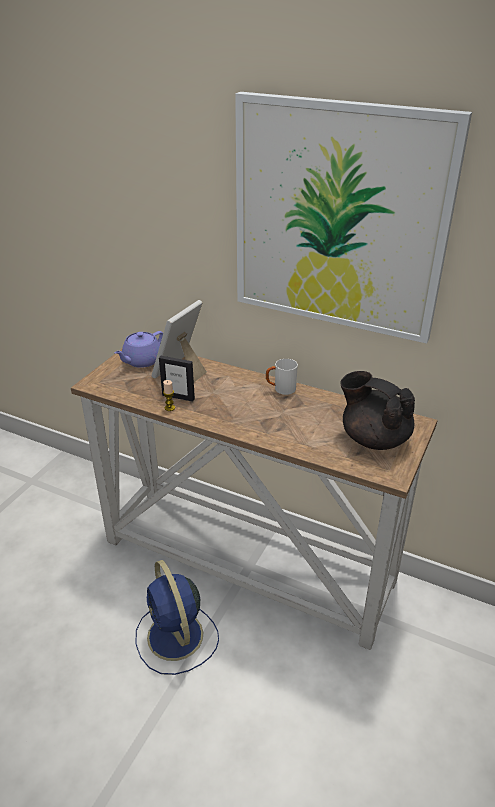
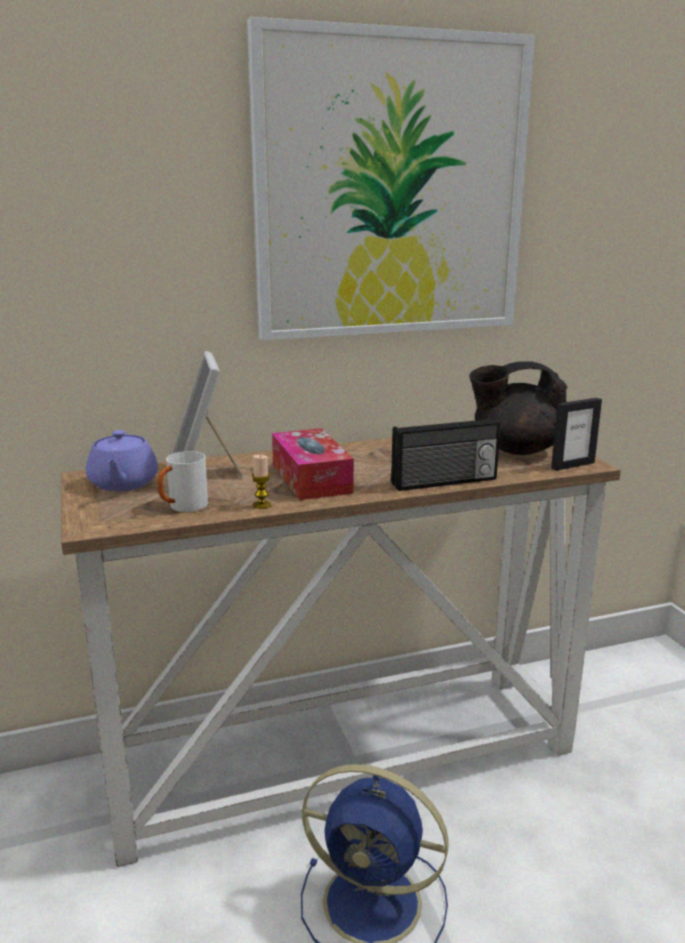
camera: 45 degrees left, 15 degrees down
(178, 397) = (250, 494): picture frame -> picture frame (572, 465)
(222, 401) = (311, 478): none -> tissue box
(279, 441) = (445, 482): none -> radio
(280, 389) = (353, 450): white mug -> white mug (183, 508)

